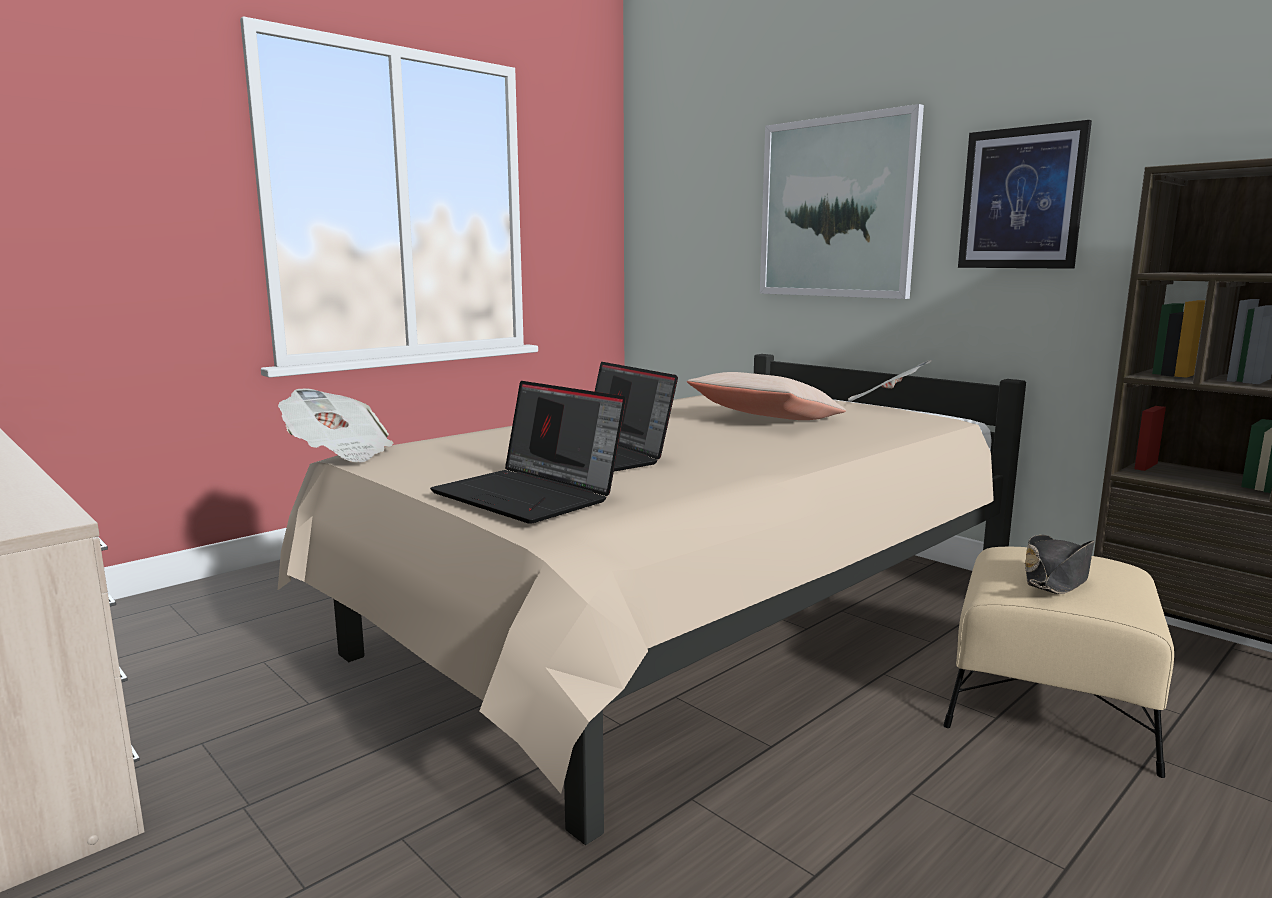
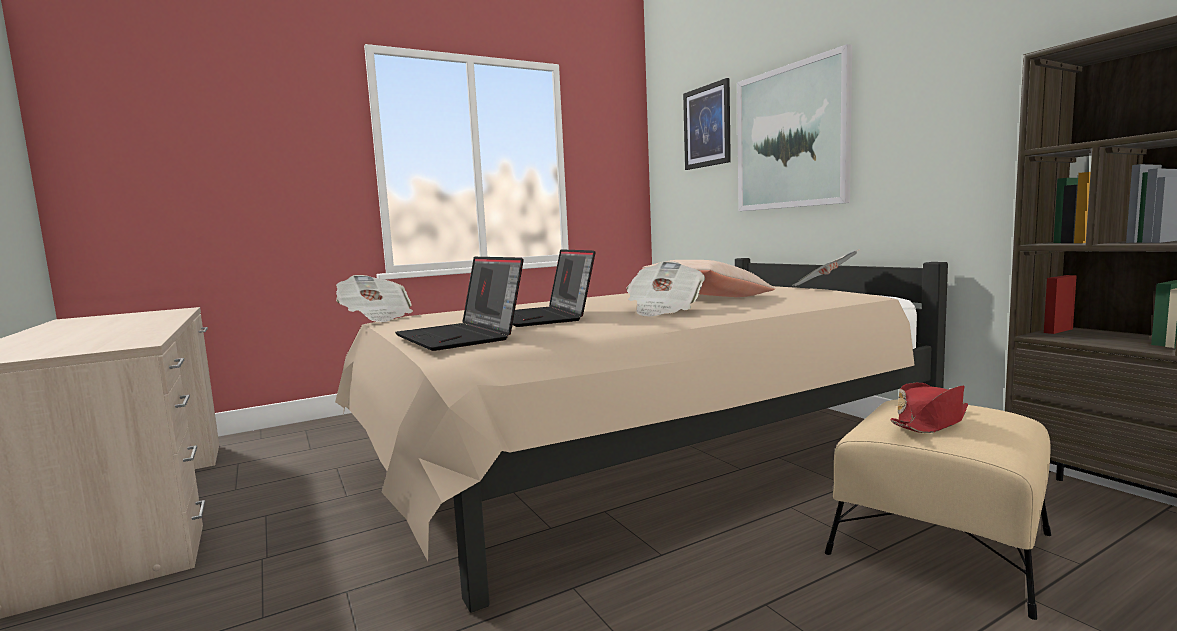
camera: 15 degrees right, 5 degrees down
(739, 445) = (663, 310): none -> newspaper
(1021, 198) = (935, 107): picture -> picture (707, 126)
(1056, 579) = (930, 422): black hat -> red hat

